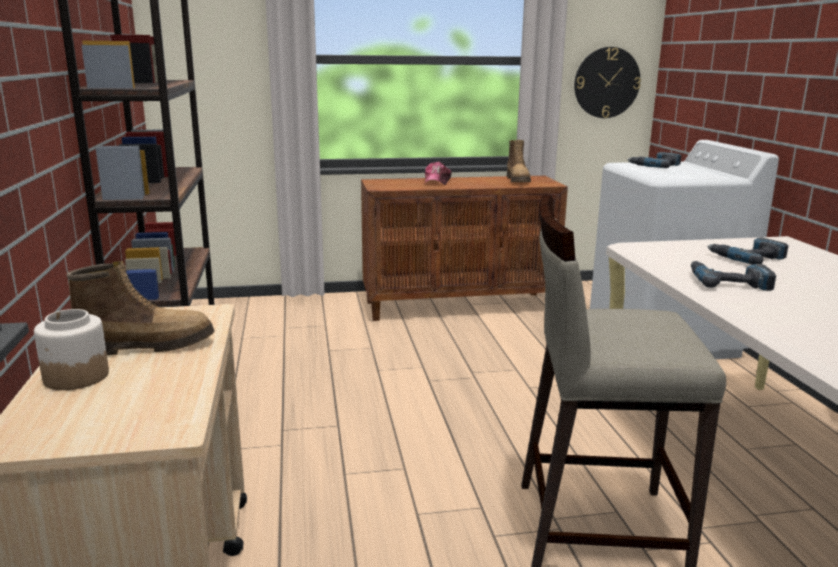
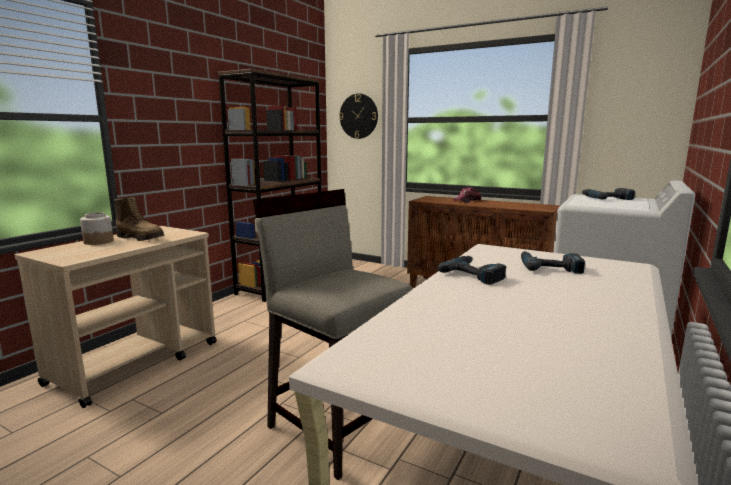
camera: 40 degrees right, 5 degrees down
(518, 181) = (526, 206): boot -> none
(606, 82) = (634, 134): wall clock -> wall clock (358, 116)

